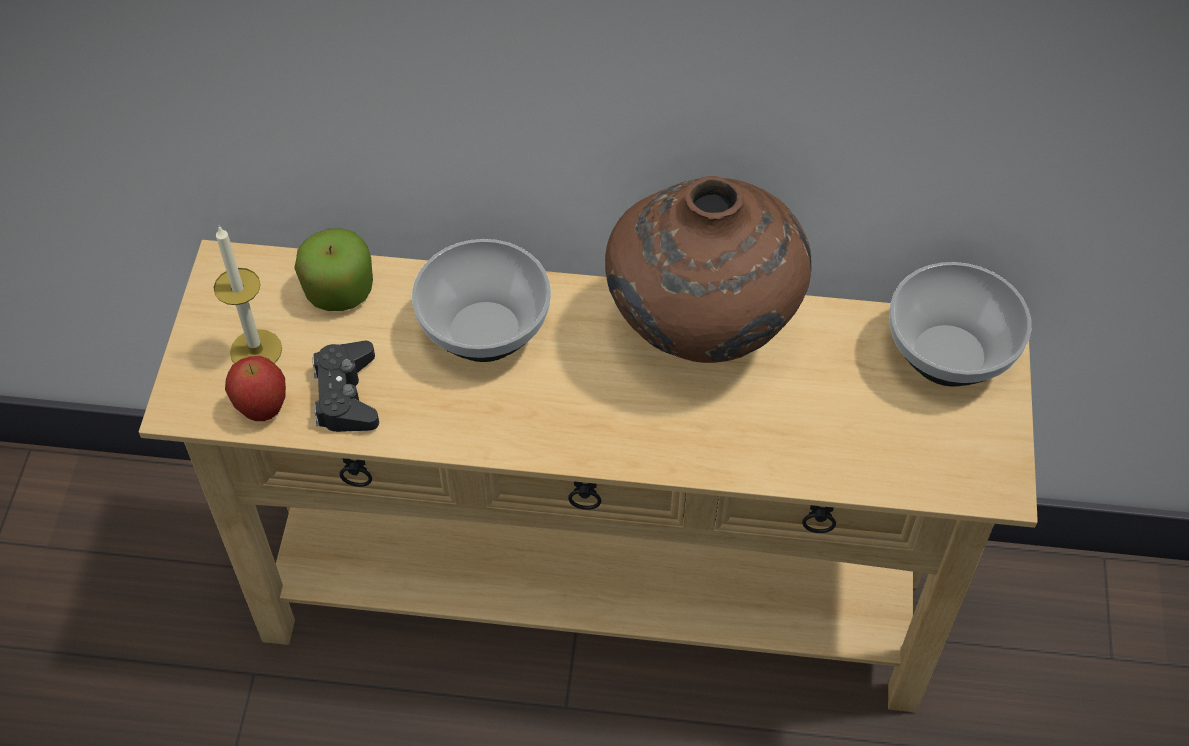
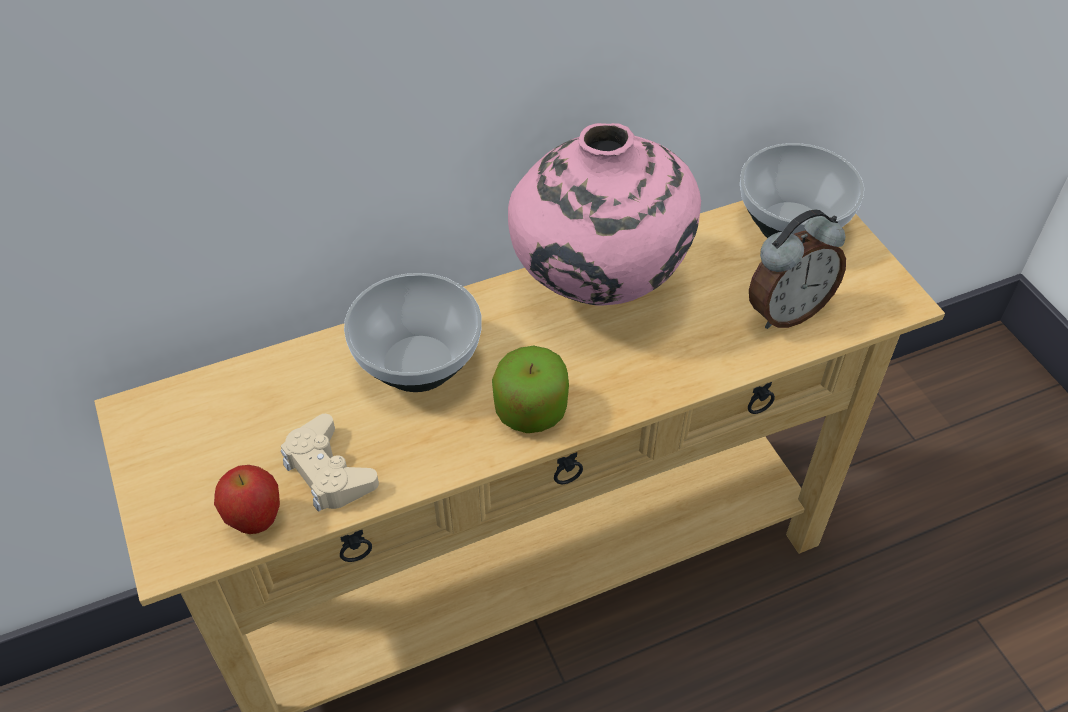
camera: 30 degrees left, 5 degrees down
(256, 350) = (214, 472): candle -> none
(339, 290) = (260, 387): apple -> apple (530, 411)
(346, 395) = (328, 471): black game controller -> beige game controller
(700, 333) = (597, 288): brown vase -> pink vase
(869, 443) = (786, 311): none -> alarm clock

